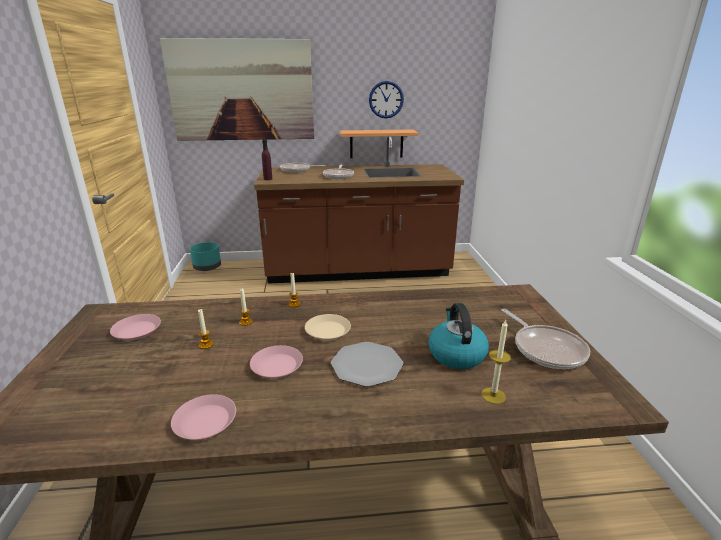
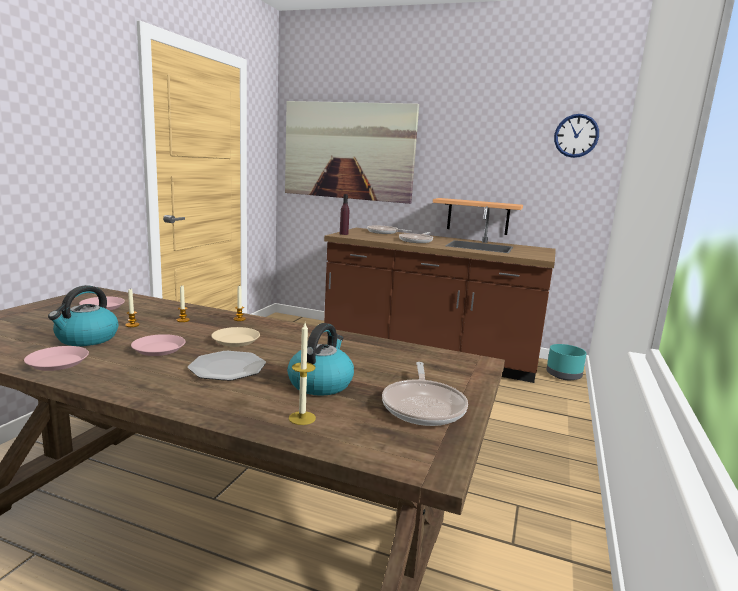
camera: 25 degrees right, 10 degrees down
(187, 379) = (86, 339): none -> kettle
(207, 267) = (288, 319): turquoise planter -> turquoise planter (564, 375)
(386, 99) = (493, 169): wall clock -> wall clock (576, 136)

